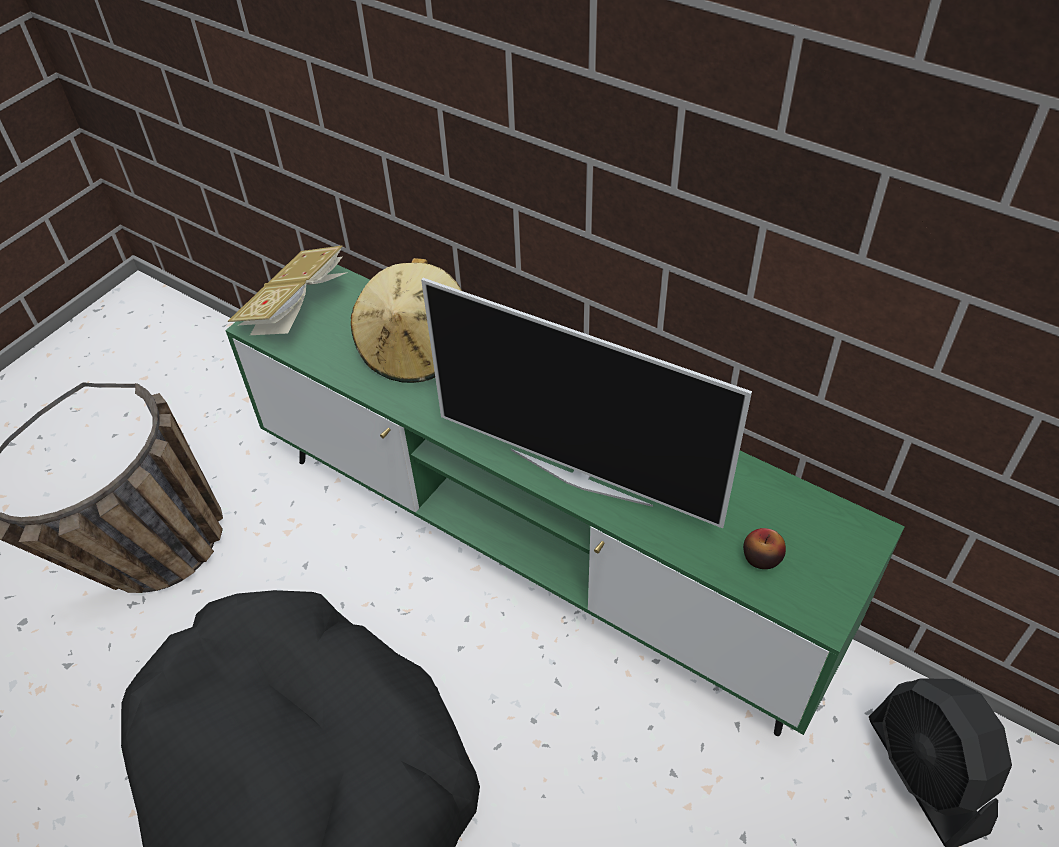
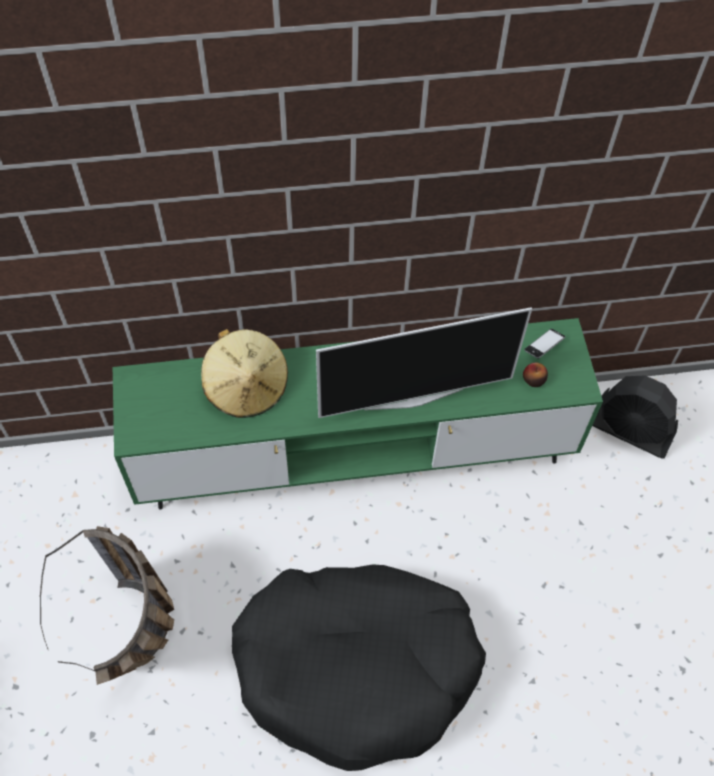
camera: 45 degrees left, 10 degrees up
(296, 311) = (146, 413): book -> none
(818, 527) = (544, 345): none -> phone

